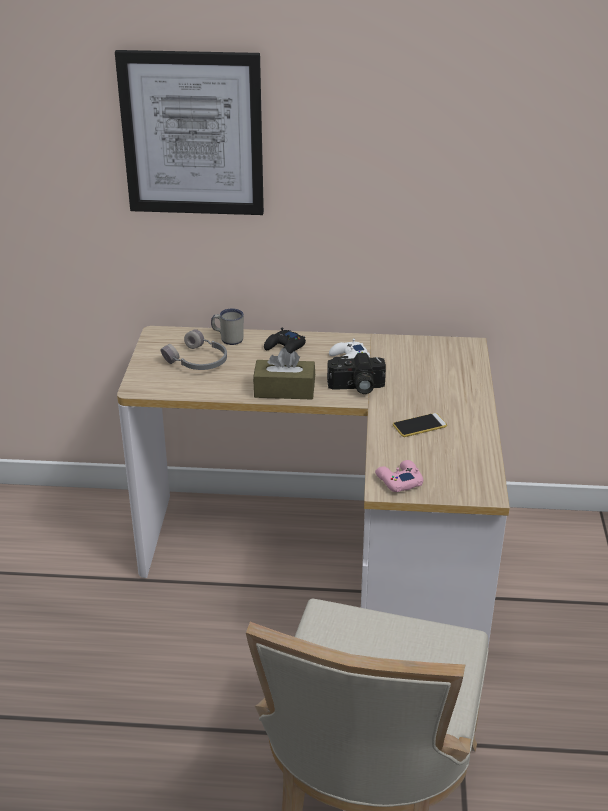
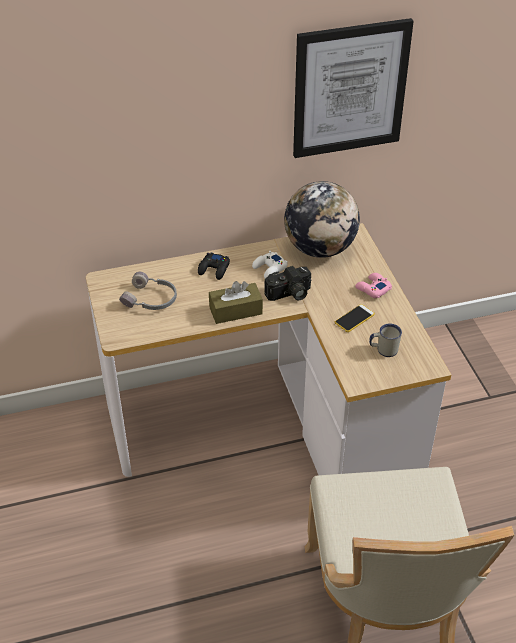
camera: 20 degrees left, 10 degrees up
(192, 134) = (116, 113): picture -> picture (350, 89)
(228, 338) = (163, 270): white mug -> white mug (383, 350)
(398, 480) = (363, 372): pink game controller -> pink game controller (372, 289)
(419, 352) = (320, 248): none -> globe

